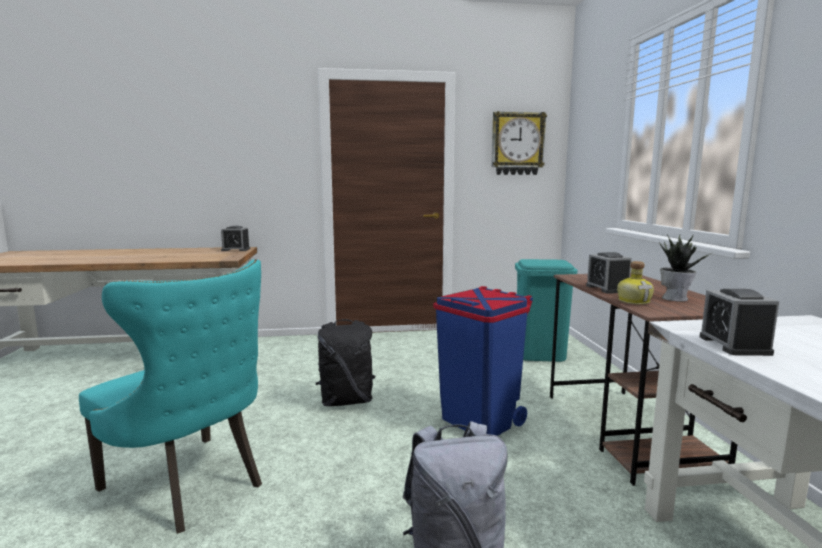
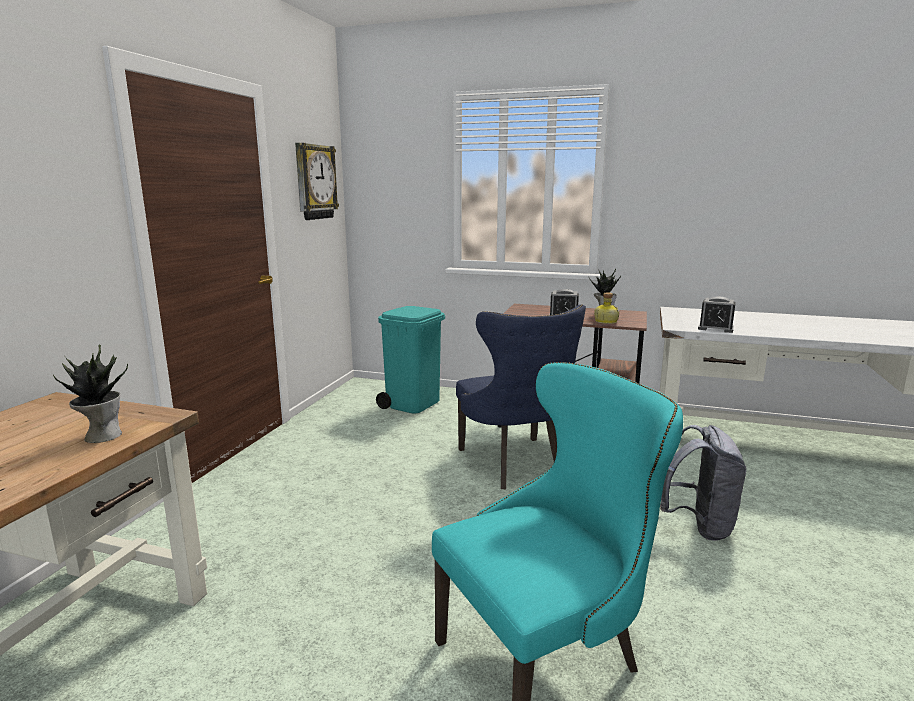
camera: 65 degrees left, 5 degrees up
(200, 257) = (101, 436): none -> potted plant
(235, 250) = (61, 407): alarm clock -> none
(346, 401) = (417, 520): black backpack -> none
(479, 420) = (515, 464): blue trash can -> blue chair

